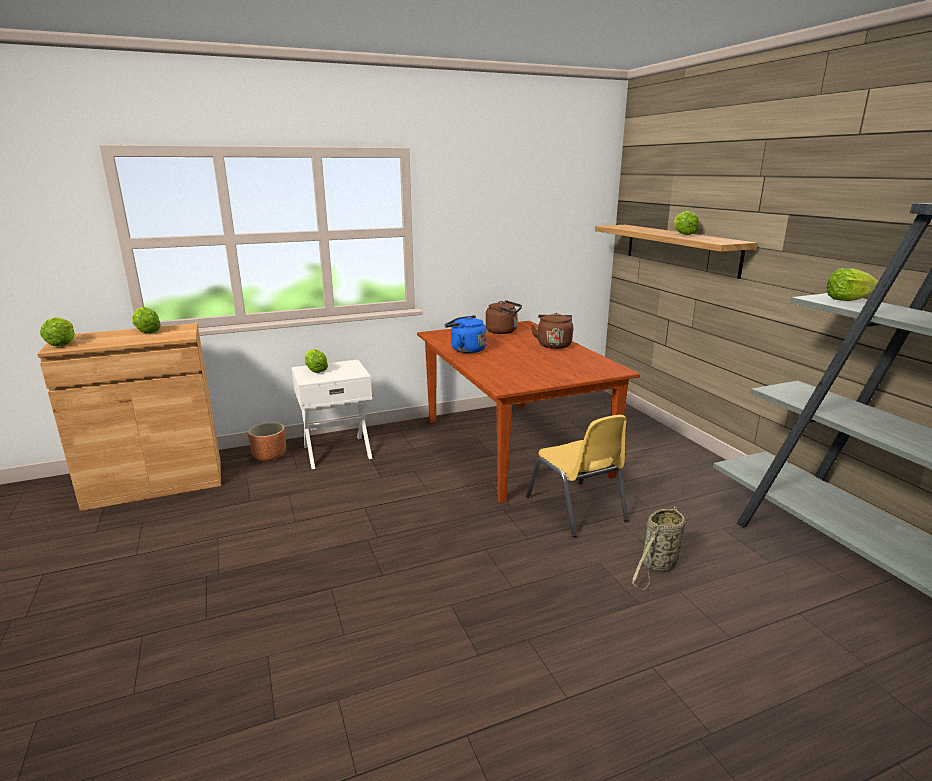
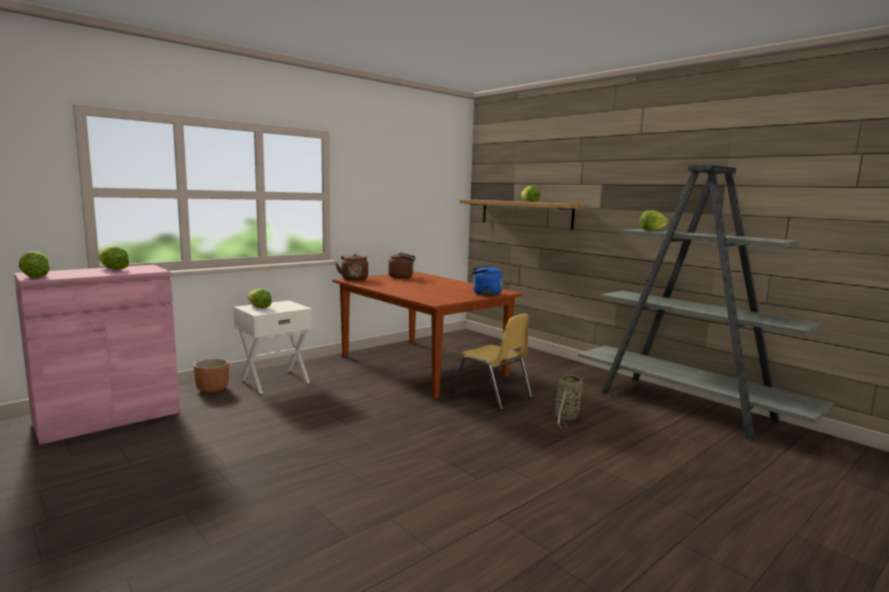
camera: 20 degrees left, 10 degrees down
(155, 483) = (108, 417): brown cabinet -> pink cabinet
(466, 350) = (385, 286): blue kettle -> blue kettle (484, 293)
(553, 345) = (448, 282): brown kettle -> brown kettle (354, 279)

